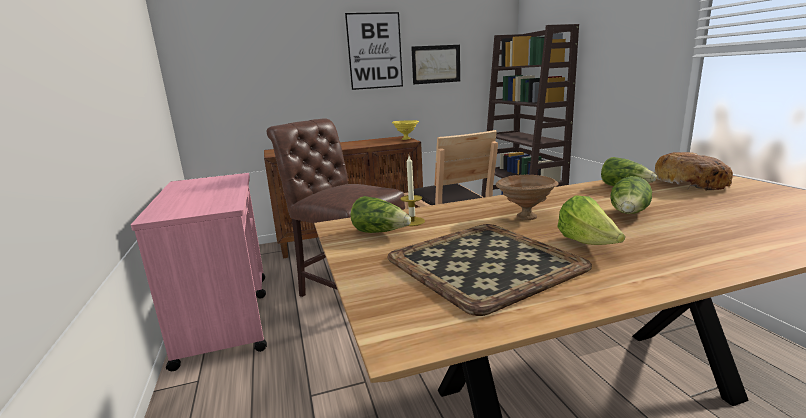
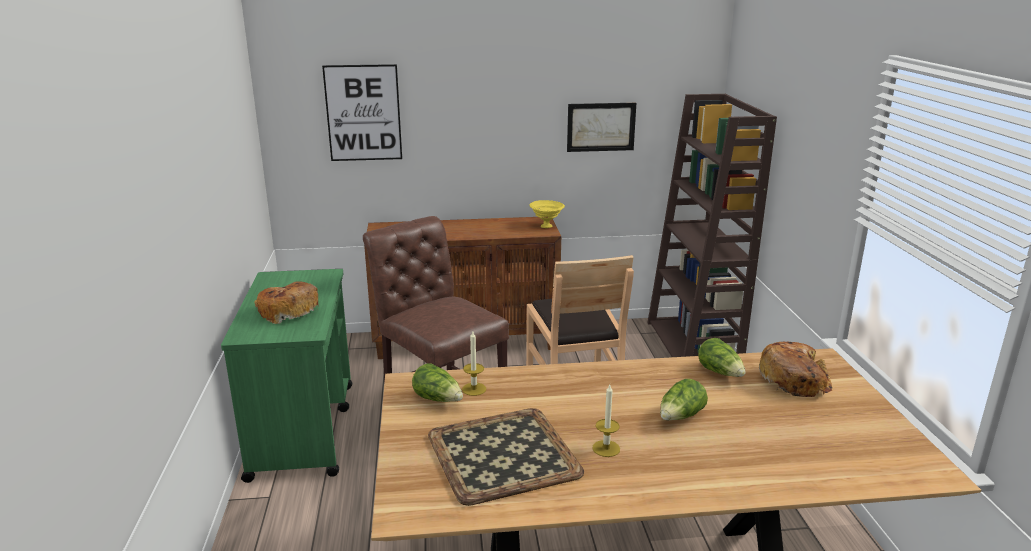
camera: 10 degrees right, 5 degrees up
(201, 197) = (288, 311): none -> bread
(226, 316) = (303, 429): pink cart -> green cart
(374, 51) = (518, 108): picture -> picture (363, 113)
(525, 217) = (580, 402): brown bowl -> none
(587, 244) = (606, 448): lettuce -> candle

